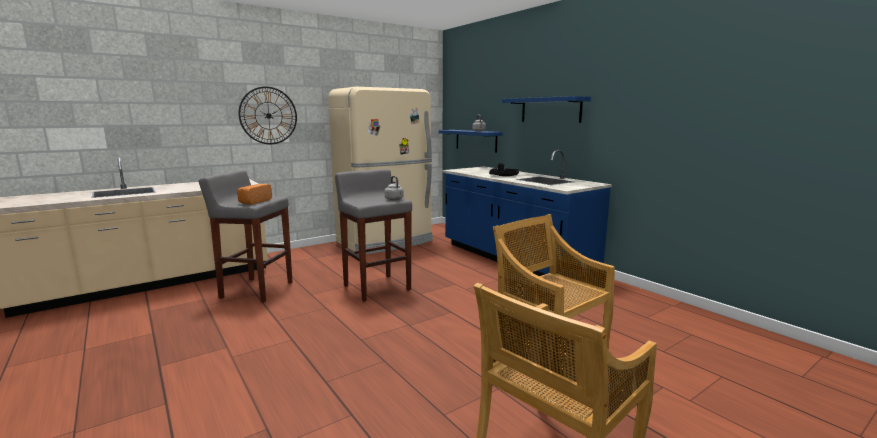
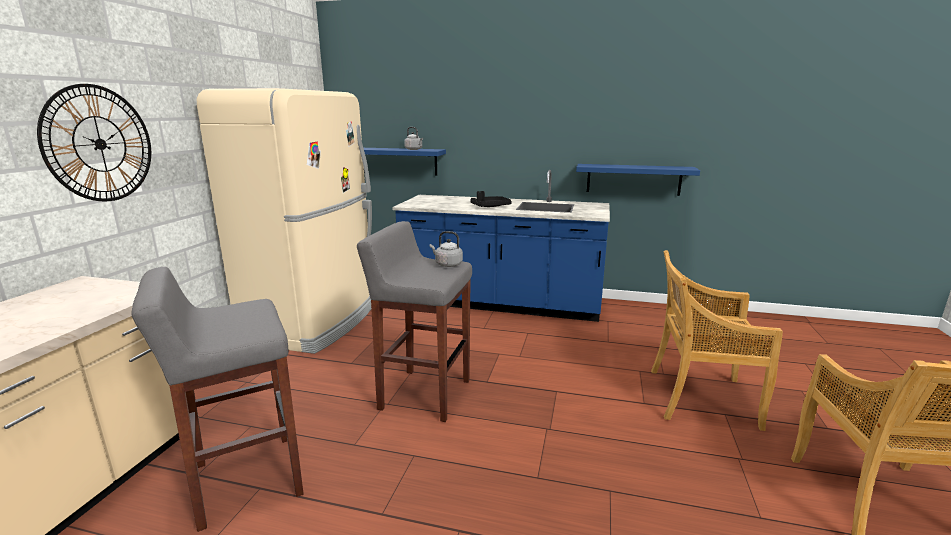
camera: 40 degrees left, 5 degrees up
(254, 202) = (249, 325): bread -> none
(550, 110) = (520, 122): blue shelf -> blue shelf (633, 179)

